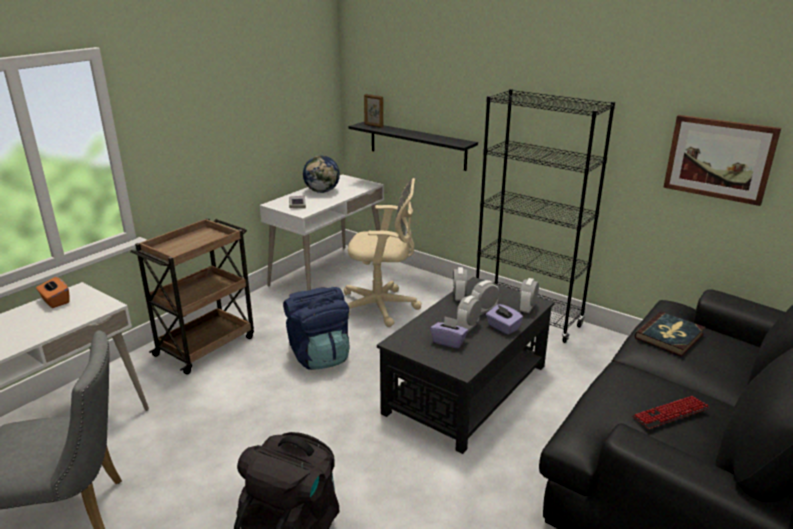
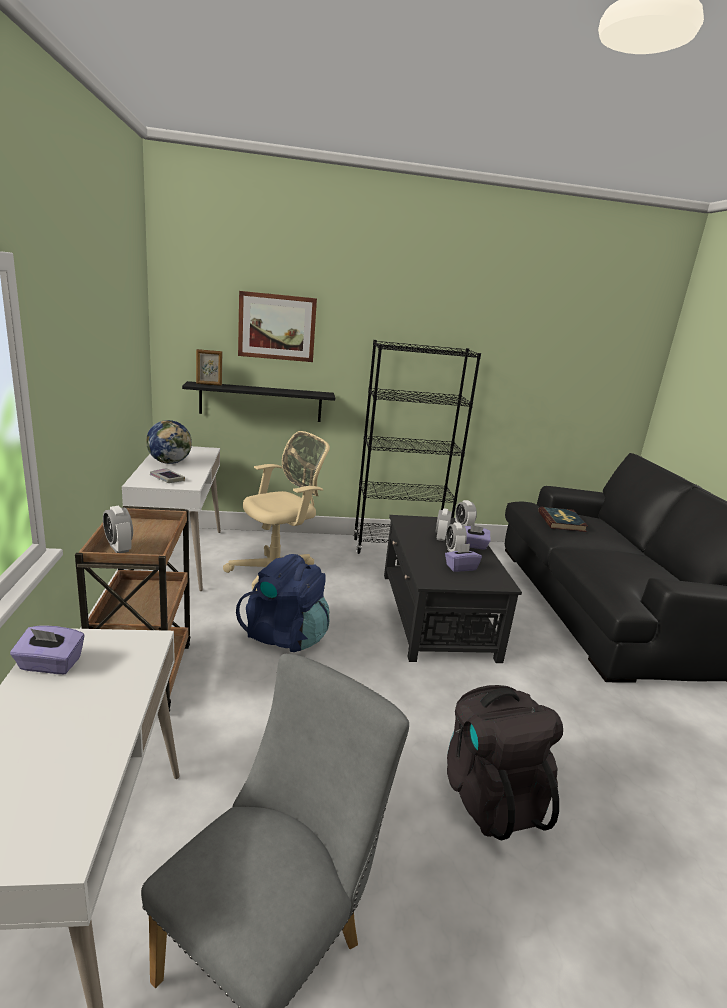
camera: 45 degrees left, 5 degrees down
(55, 301) = (50, 665): orange tissue box -> purple tissue box
(459, 296) = (408, 532): alarm clock -> alarm clock (119, 548)
(670, 413) = (638, 566): keyboard -> none
(719, 159) = (538, 388): picture -> picture (277, 327)

